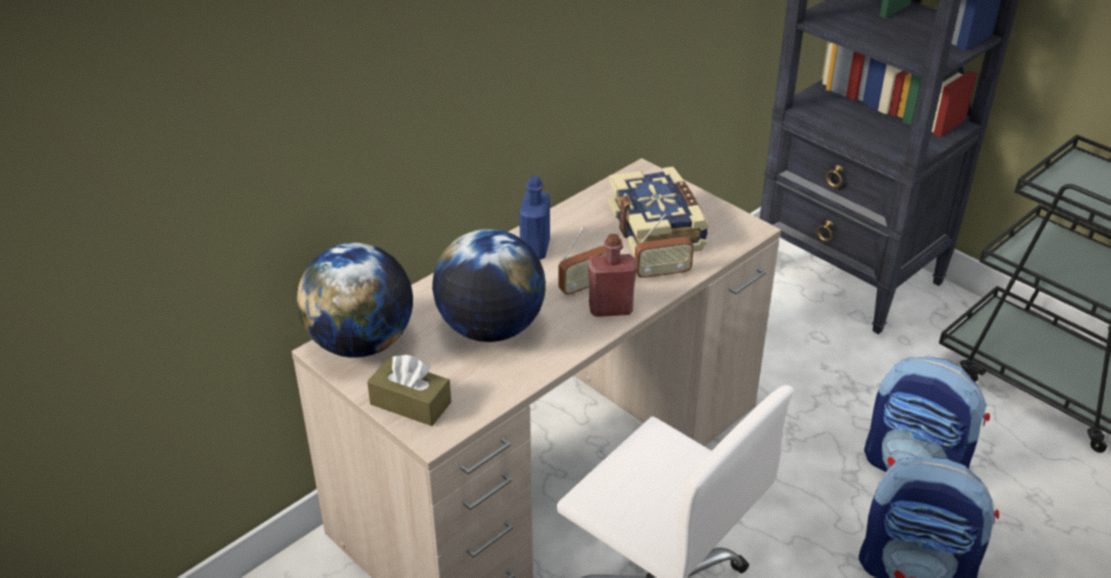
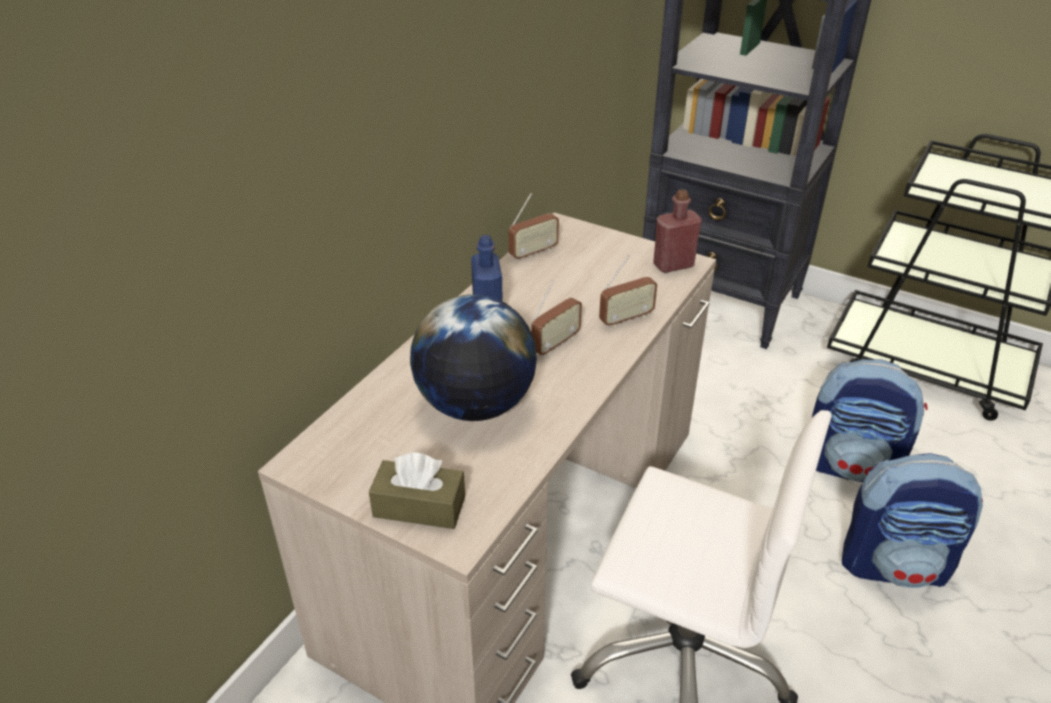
camera: 15 degrees left, 0 degrees up
(361, 343) = (337, 447): globe -> none
(603, 196) = (533, 253): none -> radio
(610, 309) = (591, 363): red bottle -> red bottle (673, 265)
(658, 228) = (601, 275): book -> none

